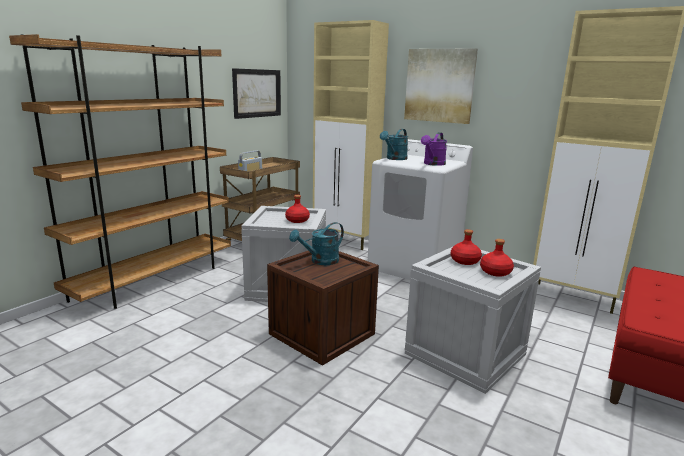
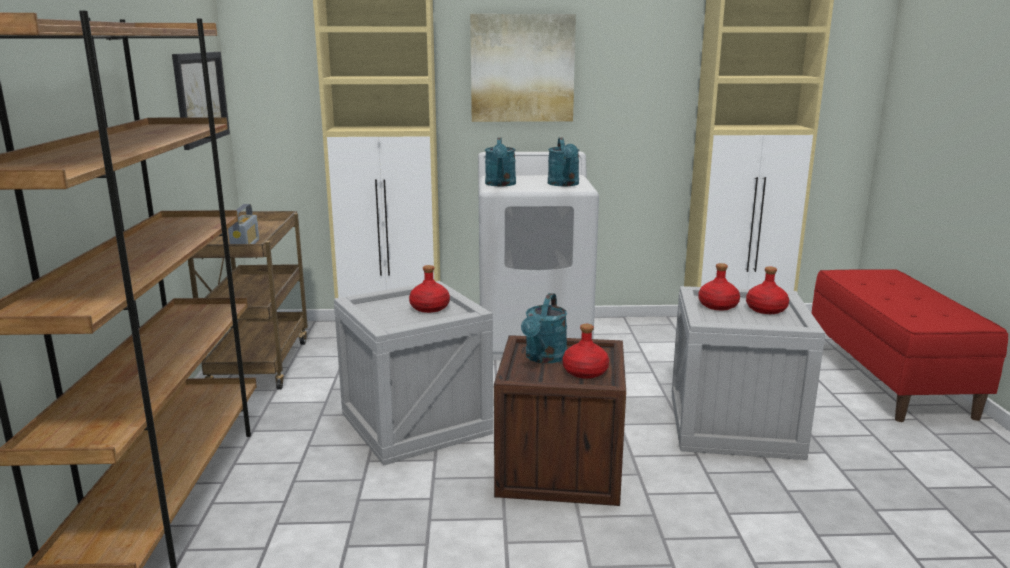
camera: 35 degrees left, 0 degrees up
(326, 274) = (585, 372): none -> red bottle
(433, 164) = (564, 184): purple watering can -> turquoise watering can

